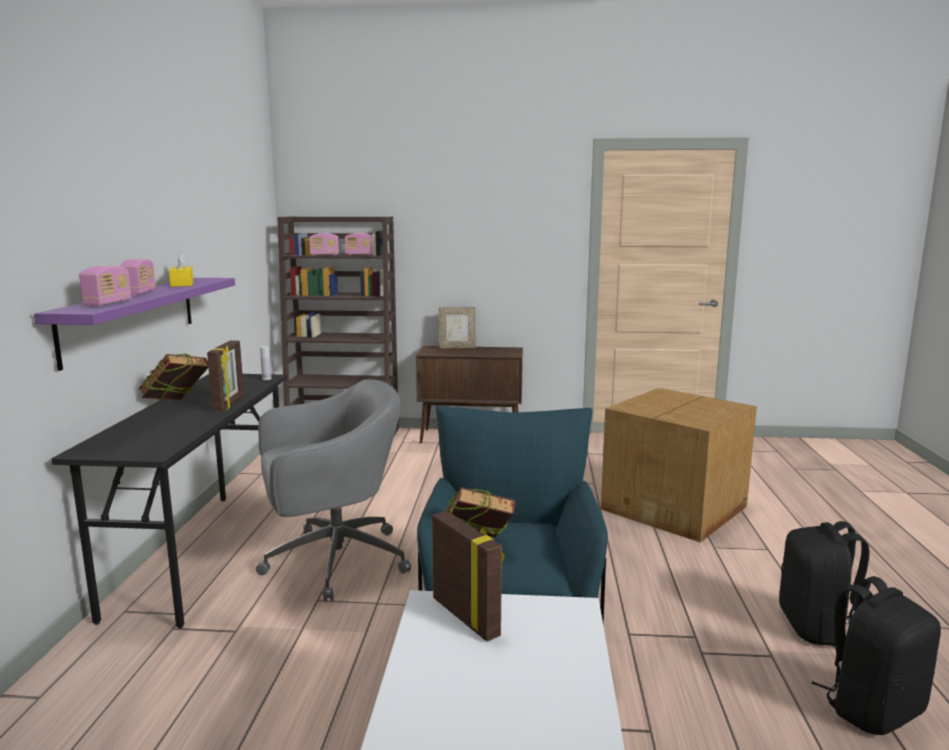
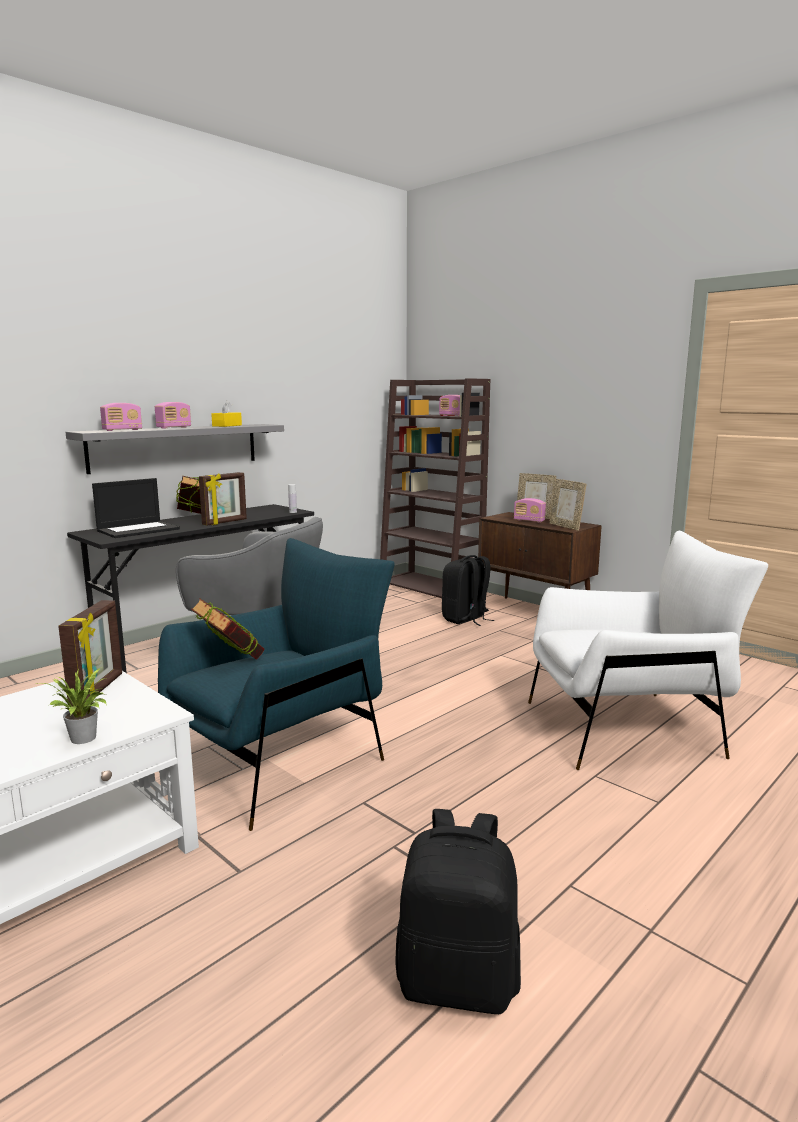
camera: 40 degrees right, 0 degrees up
(131, 317) = (176, 447): purple shelf -> grey shelf
(149, 434) = (138, 530): none -> laptop
(324, 255) = (424, 415): radio -> radio (529, 520)
(504, 353) = (565, 526): none -> picture frame
(580, 659) = (84, 739): none -> potted plant
(676, 508) = (627, 728): cardboard box -> white armchair
(816, 627) = (556, 889): black backpack -> black backpack (466, 619)

